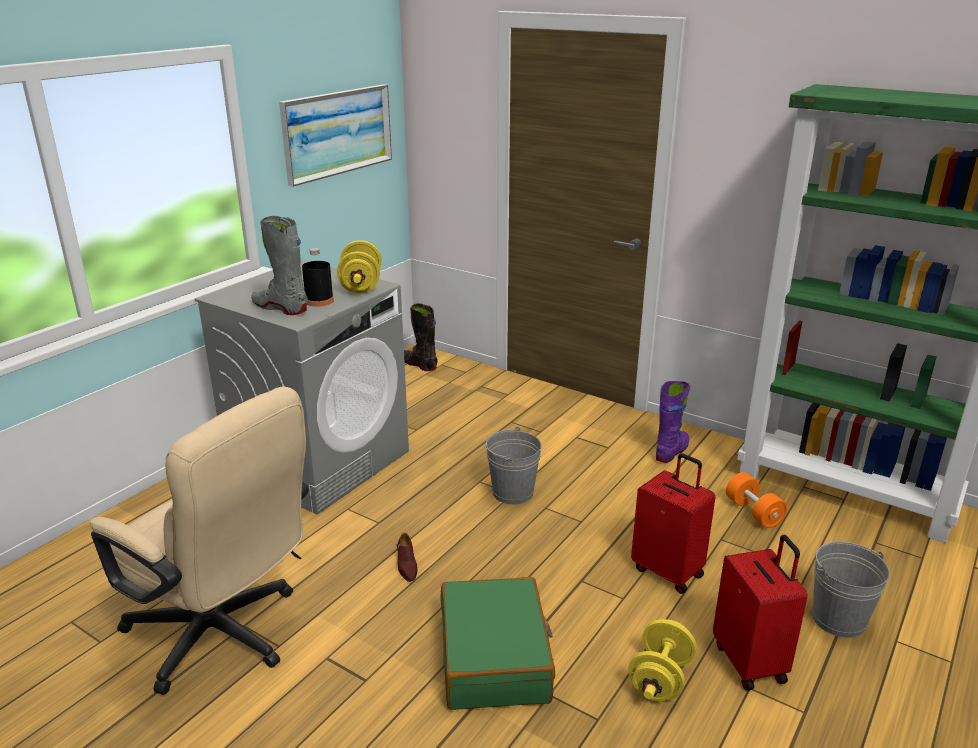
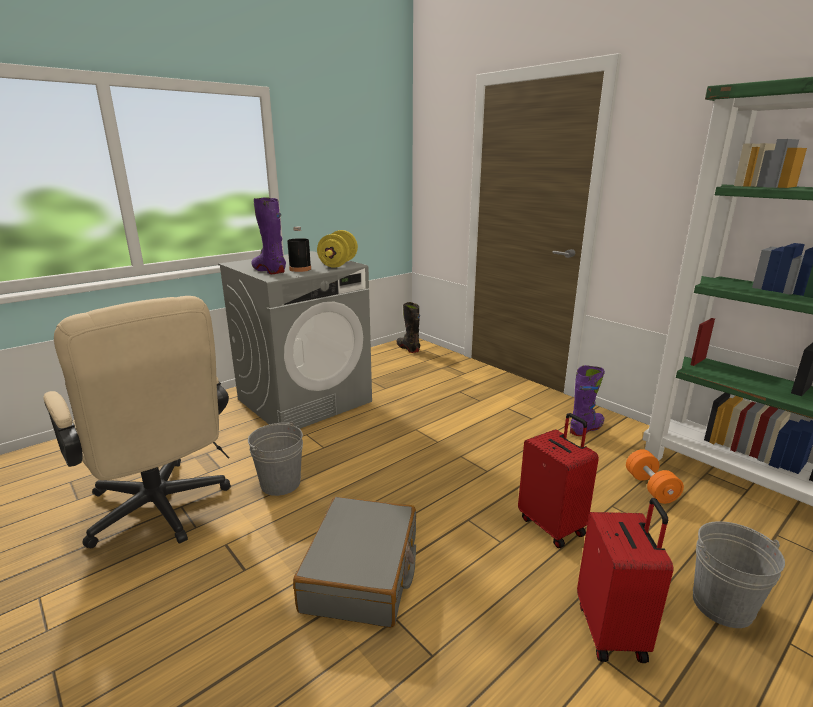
camera: 15 degrees right, 5 degrees down
(280, 308) = (269, 270): grey boot -> purple boot
(337, 132) = (355, 167): picture -> none
(406, 565) = (327, 482): brown shoe -> none
(495, 657) = (362, 573): green suitcase -> grey suitcase
(513, 492) = (438, 440): grey bucket -> grey bucket (280, 483)
(660, 679) = (510, 627): yellow dumbbell -> none

